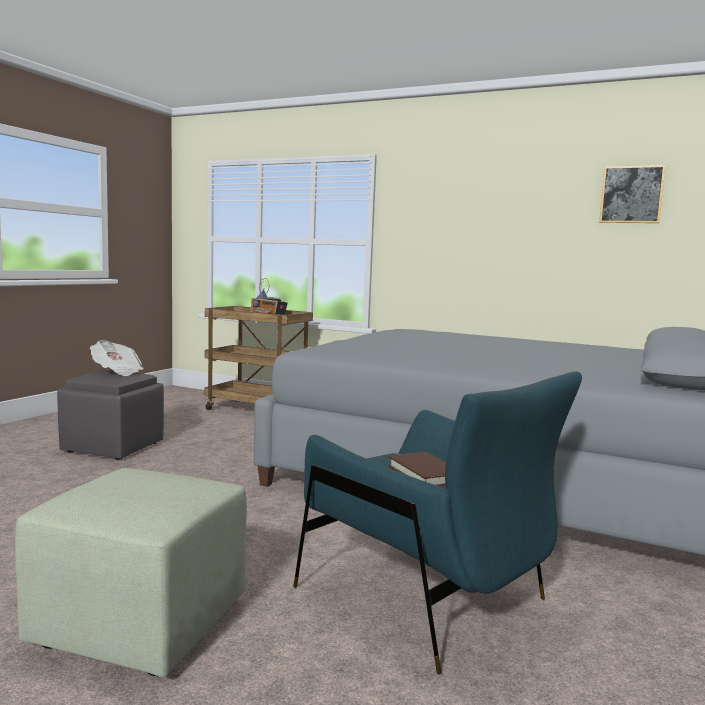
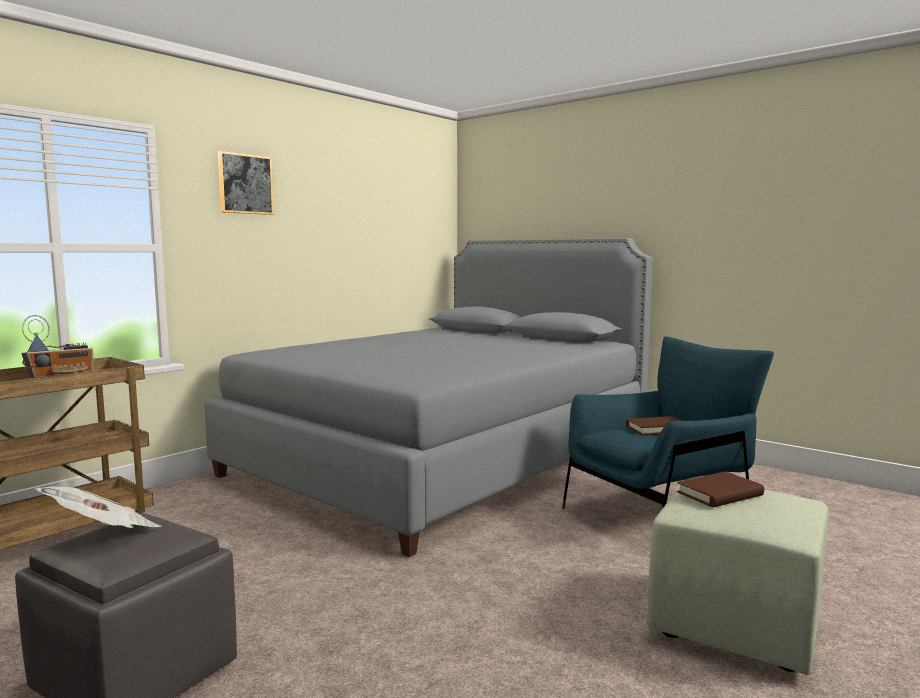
camera: 75 degrees left, 0 degrees up
(167, 484) = (720, 494): none -> brown book
(631, 194) = (393, 203): picture -> picture (245, 184)

